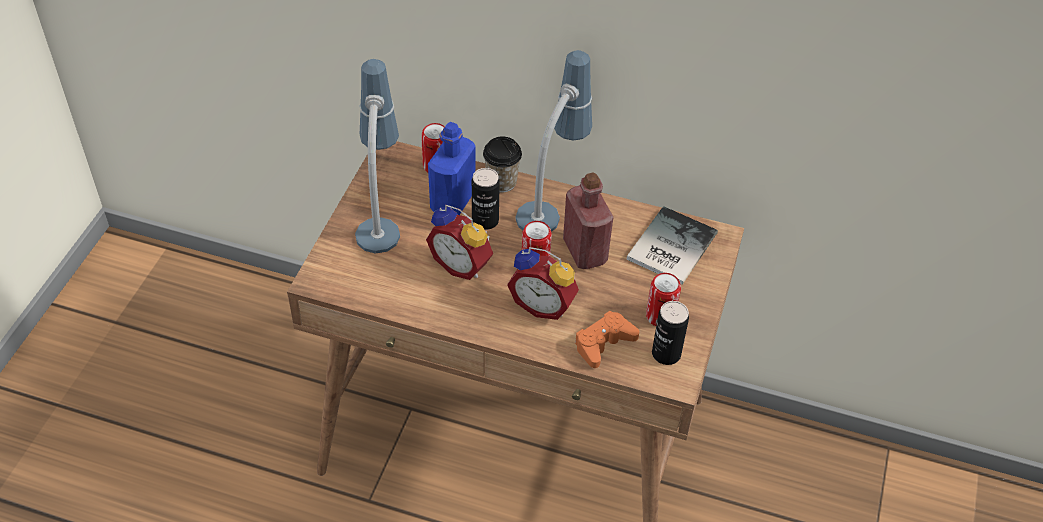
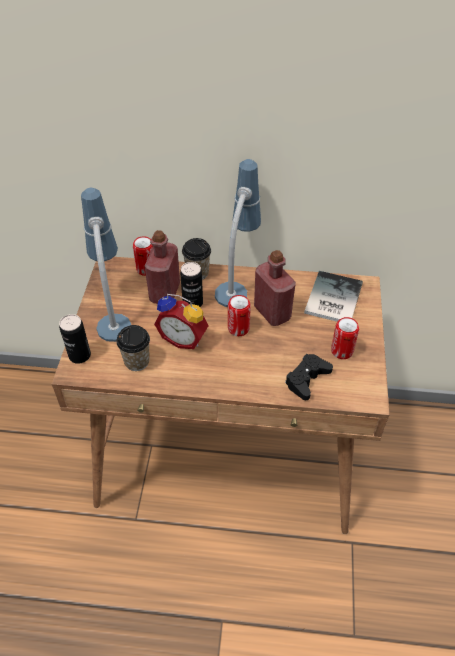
camera: 10 degrees left, 0 degrees up
(396, 283) = (137, 361): none -> cup
(452, 201) = (165, 293): blue bottle -> red bottle
(543, 304) = (253, 357): alarm clock -> none
(603, 343) = (307, 379): orange game controller -> black game controller
(666, 354) = (355, 379): can -> can (80, 355)

